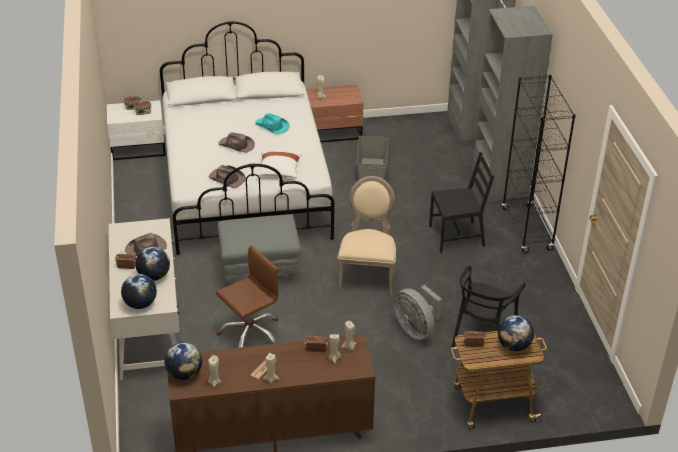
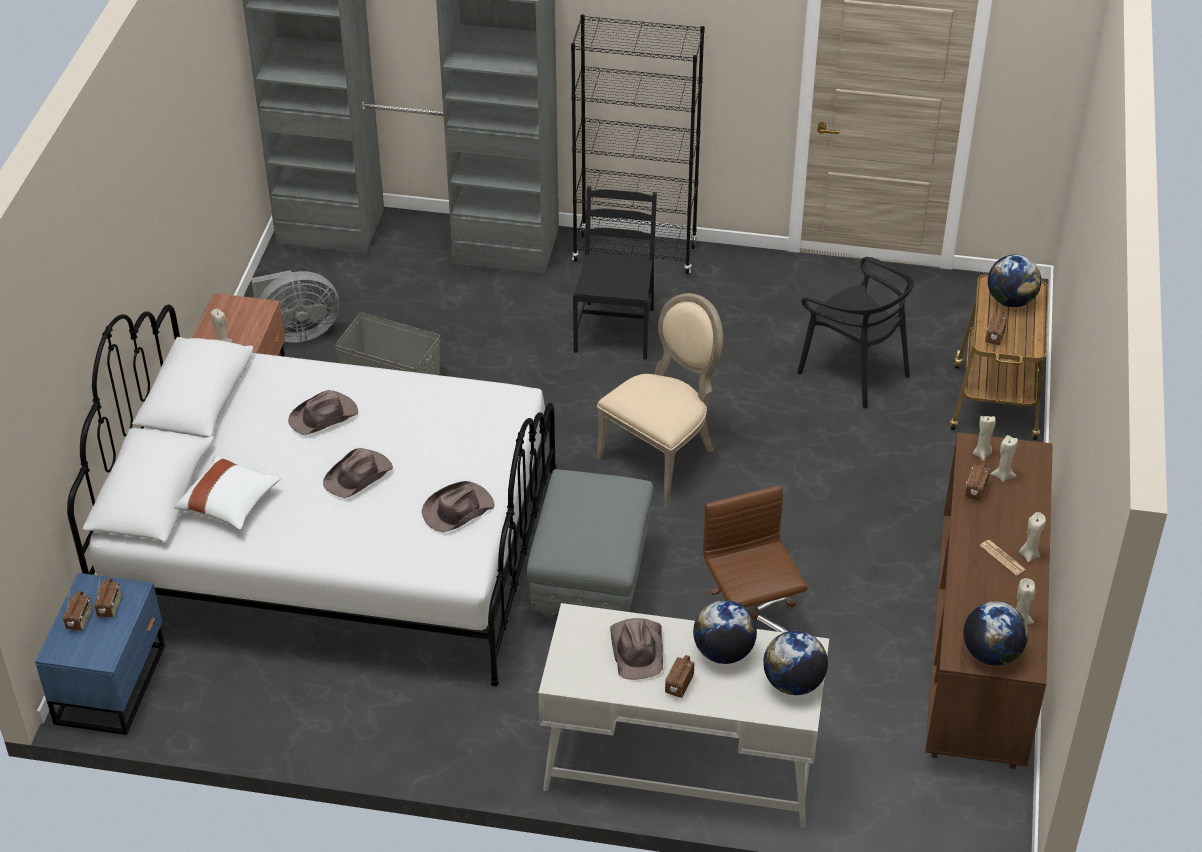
camera: 70 degrees left, 5 degrees up
(139, 149) = (113, 683): white nightstand -> blue nightstand
(272, 126) = (324, 416): turquoise hat -> brown hat
(279, 171) = (472, 439): white pillow -> white pillow (229, 504)
(367, 274) = (662, 454): beige chair -> beige chair turned 105 degrees clockwise
(416, 329) = (813, 435): grey fan -> grey fan (297, 332)

